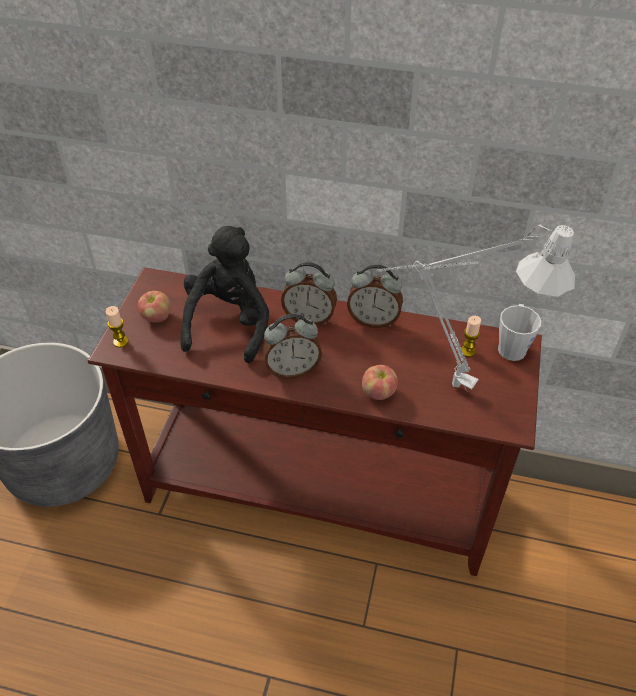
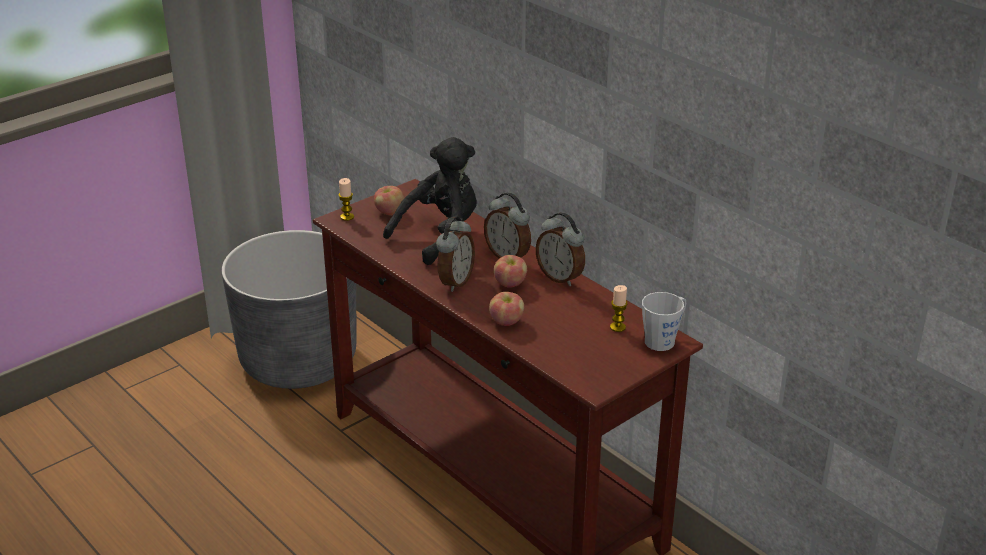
camera: 35 degrees right, 15 degrees down
(292, 370) = (455, 282): alarm clock -> alarm clock turned 90 degrees counterclockwise
(340, 348) = (510, 284): none -> apple
(444, 381) = (571, 337): grey table lamp -> none

